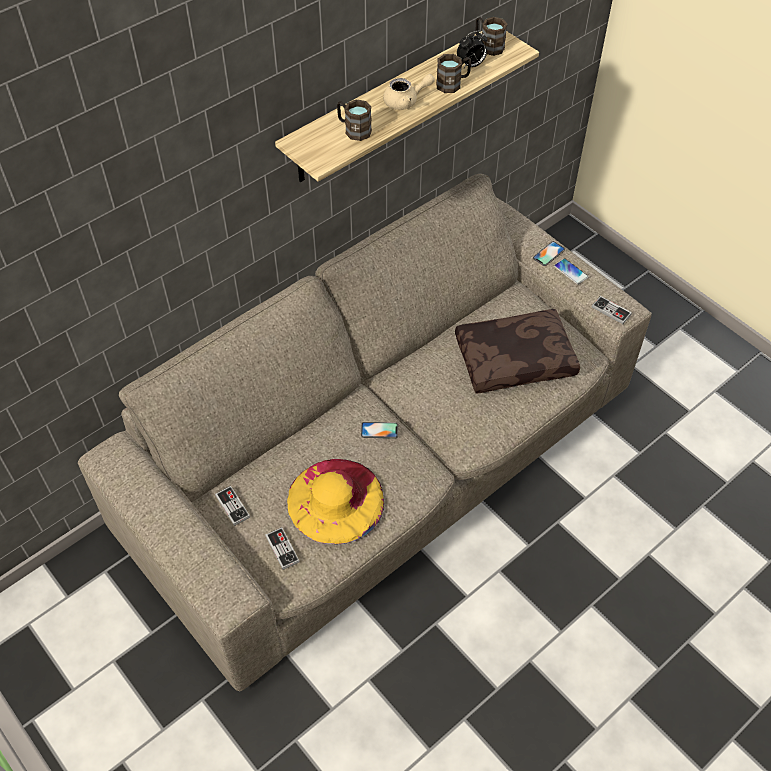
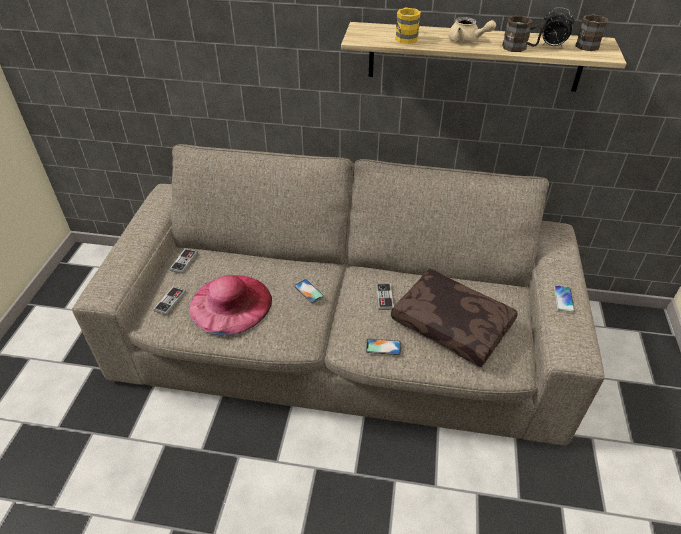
camera: 50 degrees right, 10 degrees down
(336, 500) = (230, 303): yellow hat -> pink hat
(353, 129) = (405, 37): brown mug -> yellow mug
(548, 254) = (561, 277): phone -> phone (383, 347)
(611, 311) = (564, 346): game controller -> game controller (384, 297)

